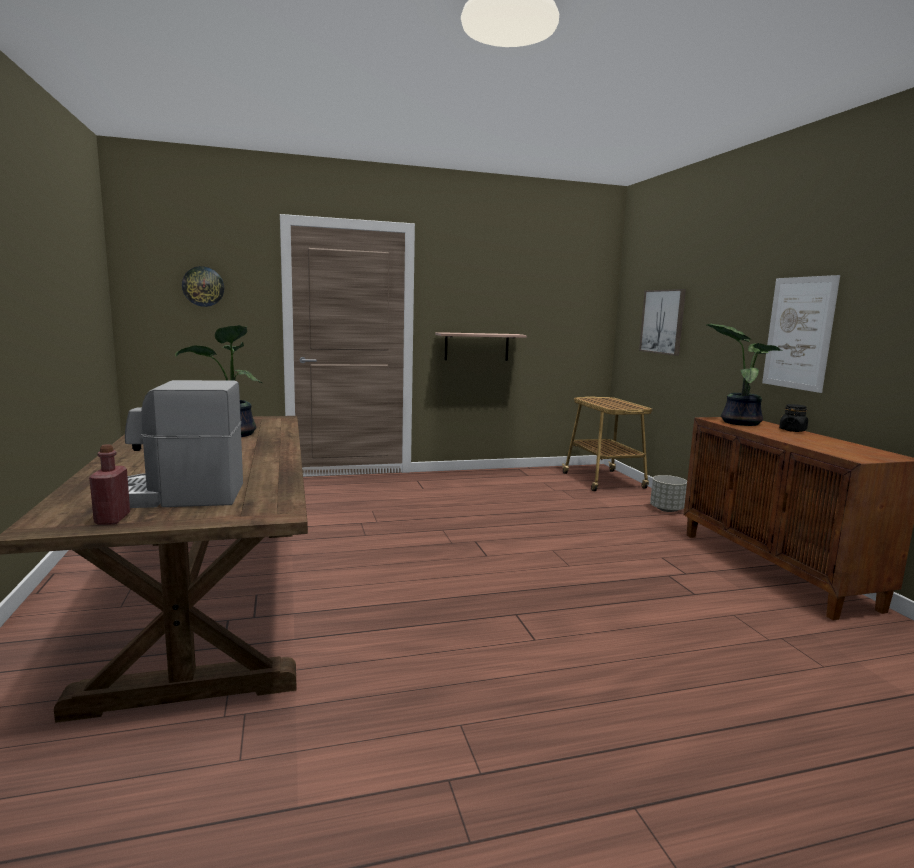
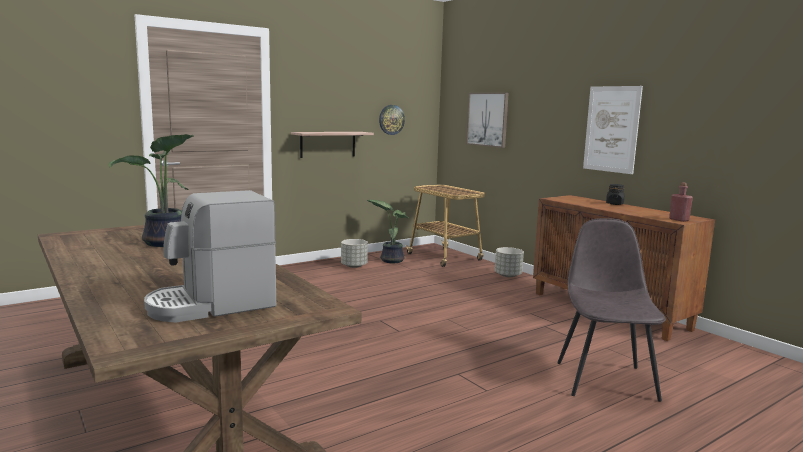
camera: 20 degrees left, 0 degrees up
(112, 519) = (184, 333): red bottle -> red bottle (679, 220)
(203, 286) = (53, 89): wall clock -> wall clock (391, 119)
(493, 480) = (354, 266): none -> grey planter
(701, 655) = (605, 379): none -> grey chair
(739, 422) = (573, 200): potted plant -> potted plant (391, 260)

